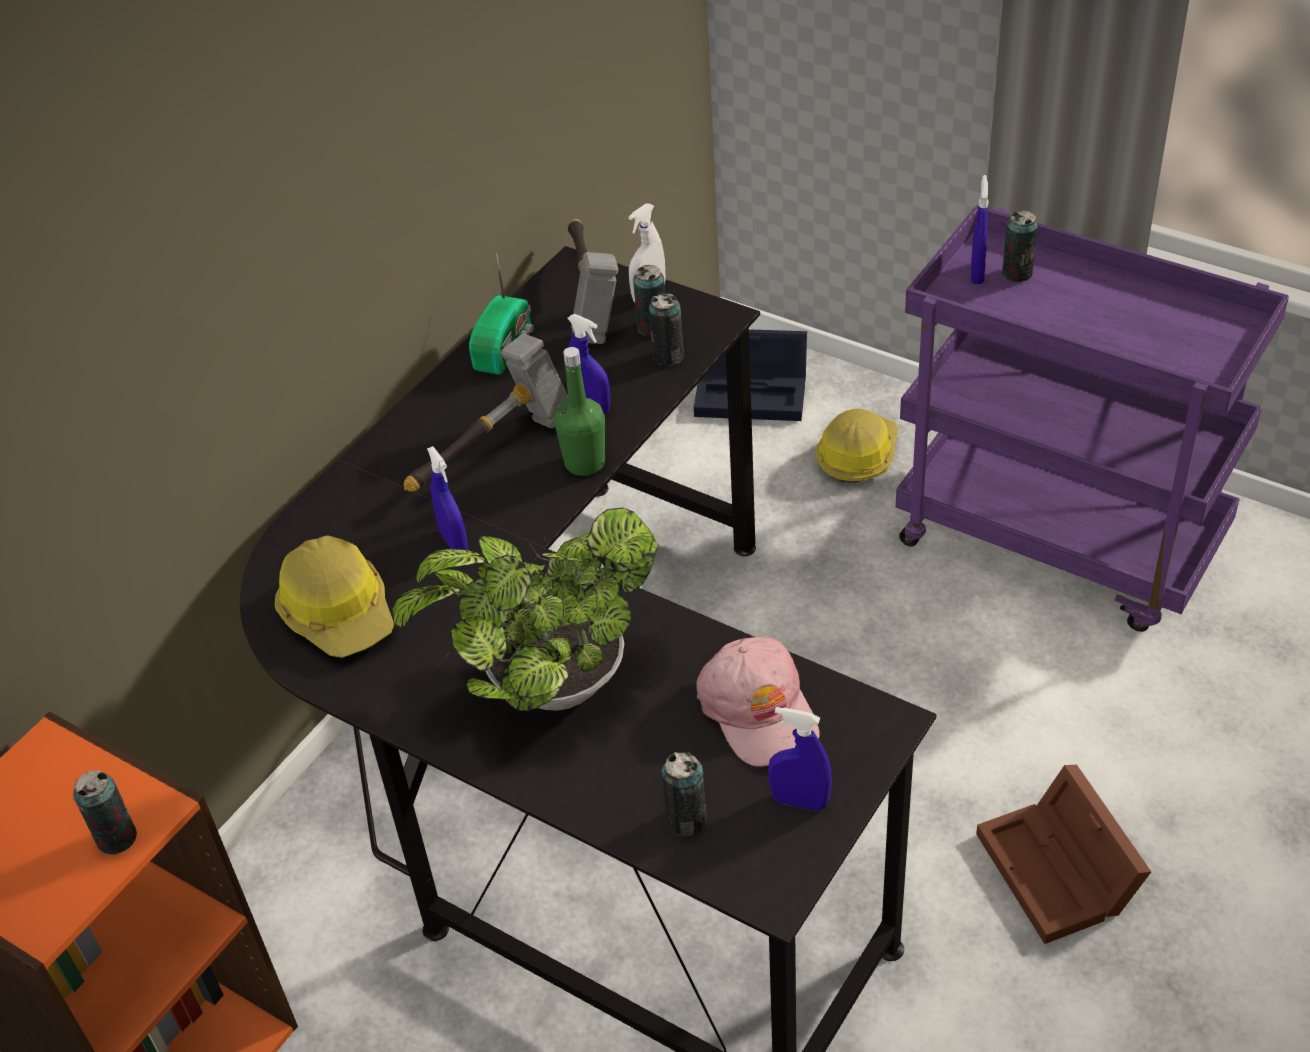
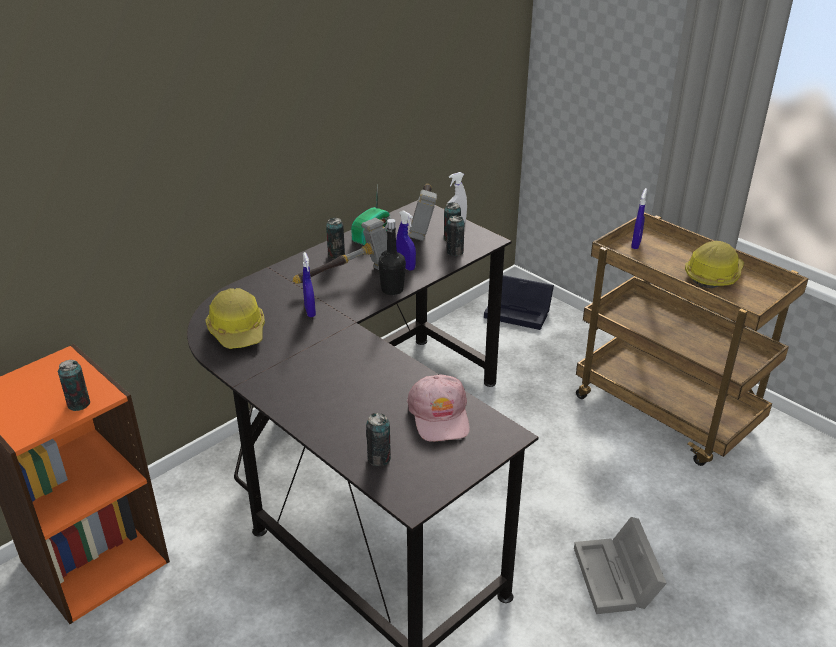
camera: 10 degrees right, 10 degrees down
(547, 687) = (330, 383): potted plant -> none
(584, 463) = (392, 289): green bottle -> black bottle
(799, 801) = (445, 462): blue spray bottle -> none
(857, 455) = (565, 351): hard hat -> hard hat (713, 275)
(1017, 273) = (658, 248): can -> can (336, 254)
(1061, 872) = (617, 579): brown storage box -> grey storage box
(1062, 541) = (667, 412): purple cart -> brown cart

